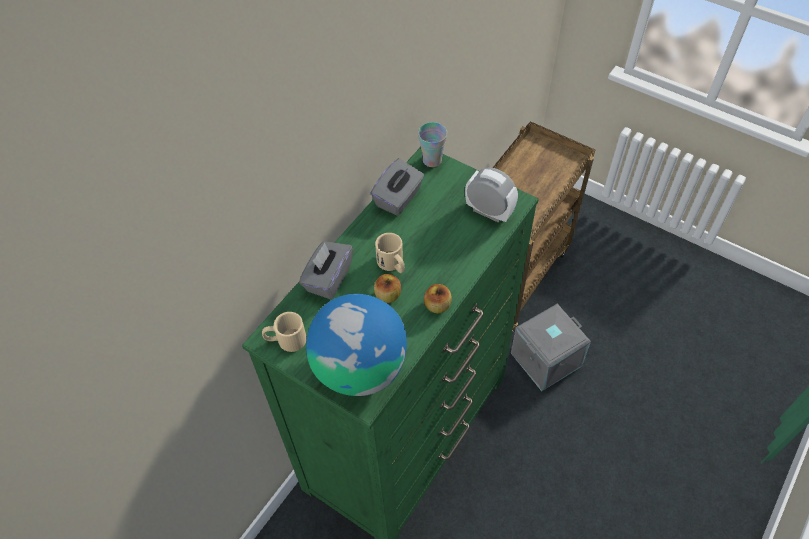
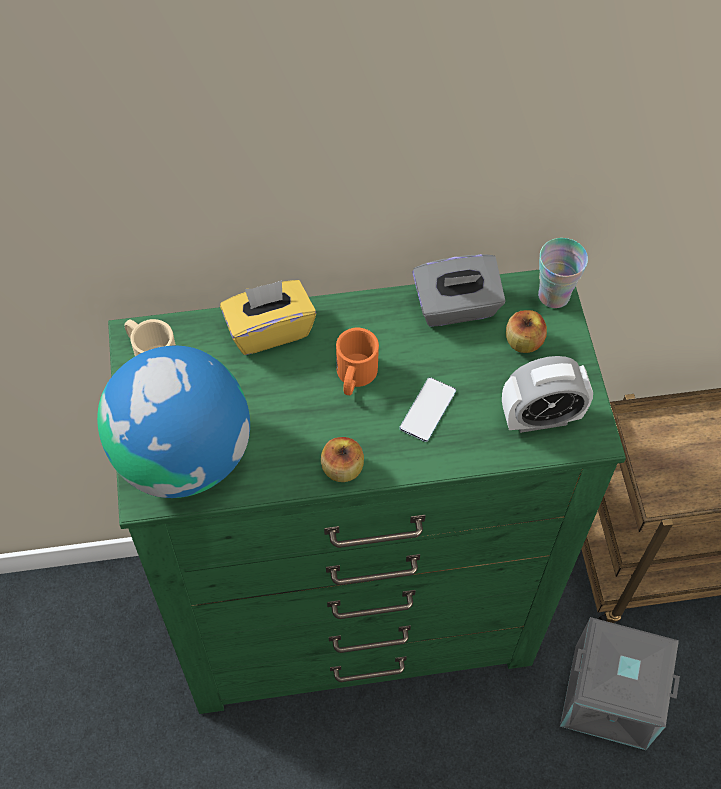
camera: 45 degrees right, 5 degrees up
(328, 279) = (269, 329): grey tissue box -> yellow tissue box
(388, 295) = (306, 406): apple -> apple (523, 342)
(393, 264) = (354, 377): beige mug -> orange mug
(441, 249) = (427, 410): none -> phone
(489, 212) = (540, 418): alarm clock -> alarm clock turned 90 degrees clockwise

